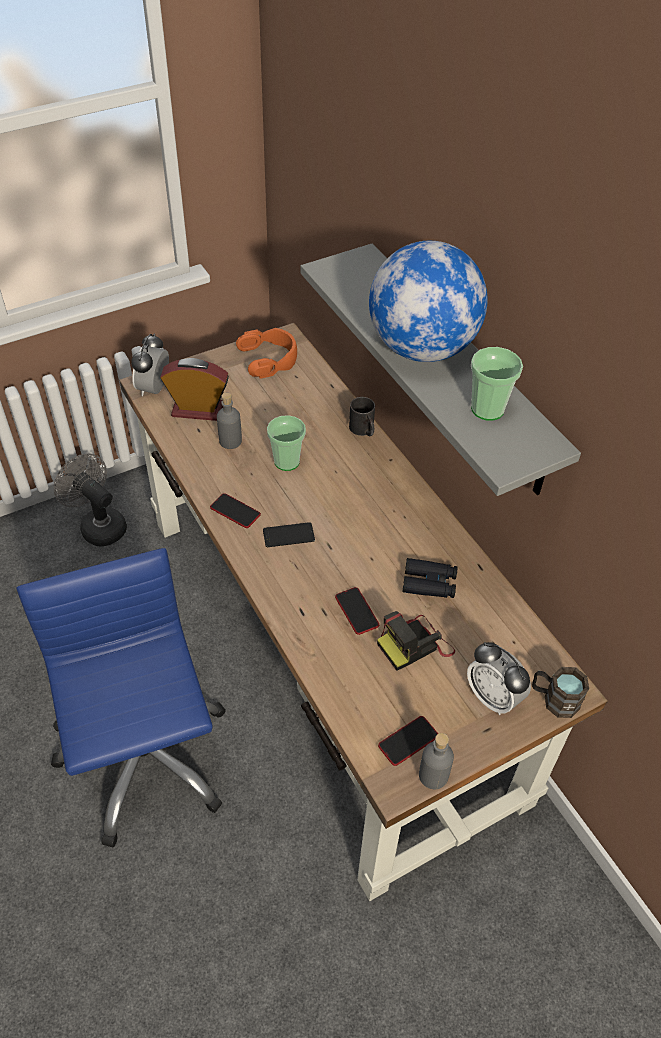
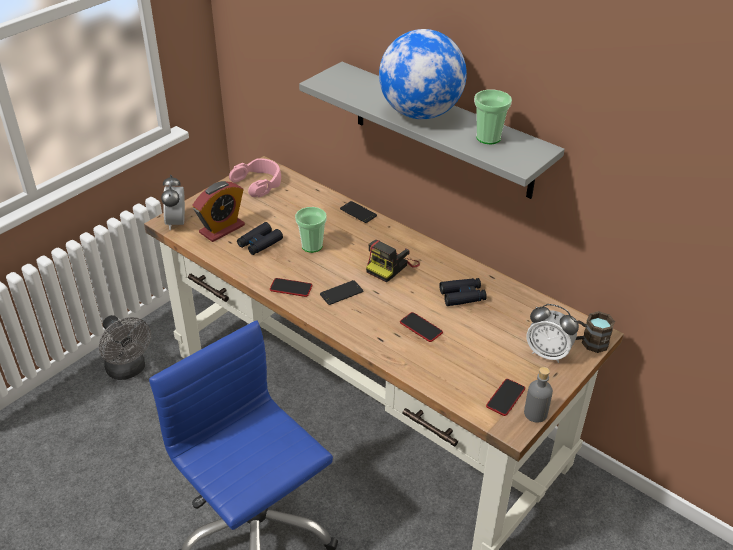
camera: 20 degrees left, 10 degrees down
(98, 525) = (129, 370): grey fan -> grey fan turned 150 degrees counterclockwise
(198, 410) = (222, 229): alarm clock -> alarm clock turned 150 degrees clockwise
(230, 441) = (259, 243): grey bottle -> black binoculars
(269, 358) = (258, 183): orange headphones -> pink headphones
(363, 430) = (358, 212): black mug -> phone
(415, 645) = (475, 337): camera -> camera (391, 266)

